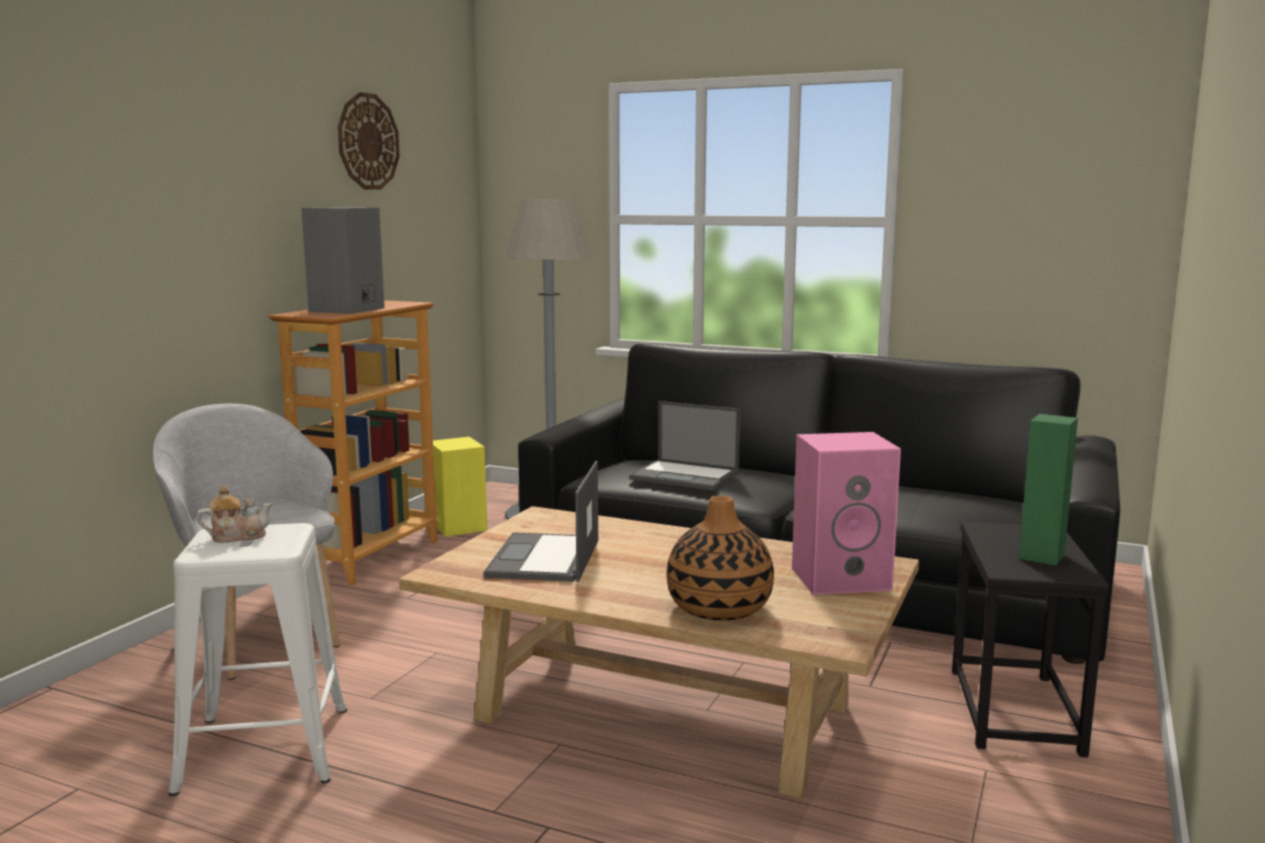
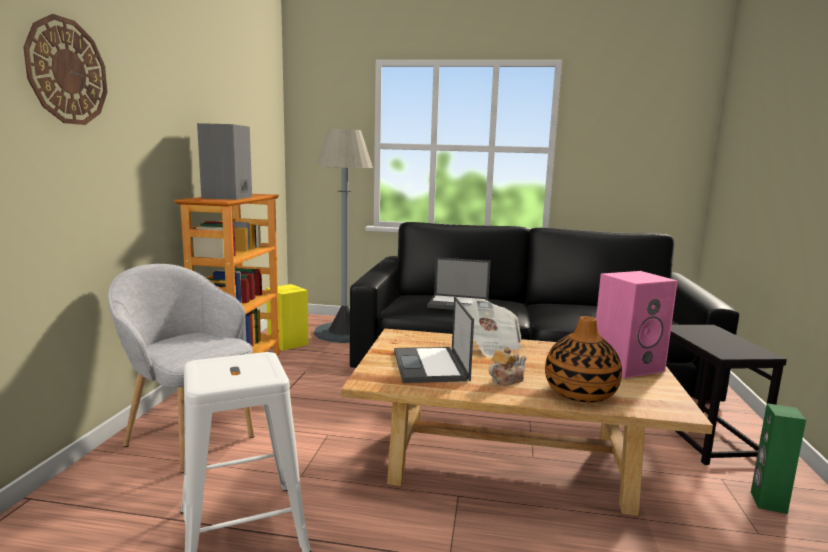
camera: 15 degrees left, 0 degrees up
(237, 536) = (223, 366): teapot -> teapot (506, 380)
(368, 141) = (228, 83): wall clock -> wall clock (67, 71)
(659, 537) = (489, 345): none -> newspaper
(1041, 556) = (729, 343): green speaker -> green speaker (767, 502)

